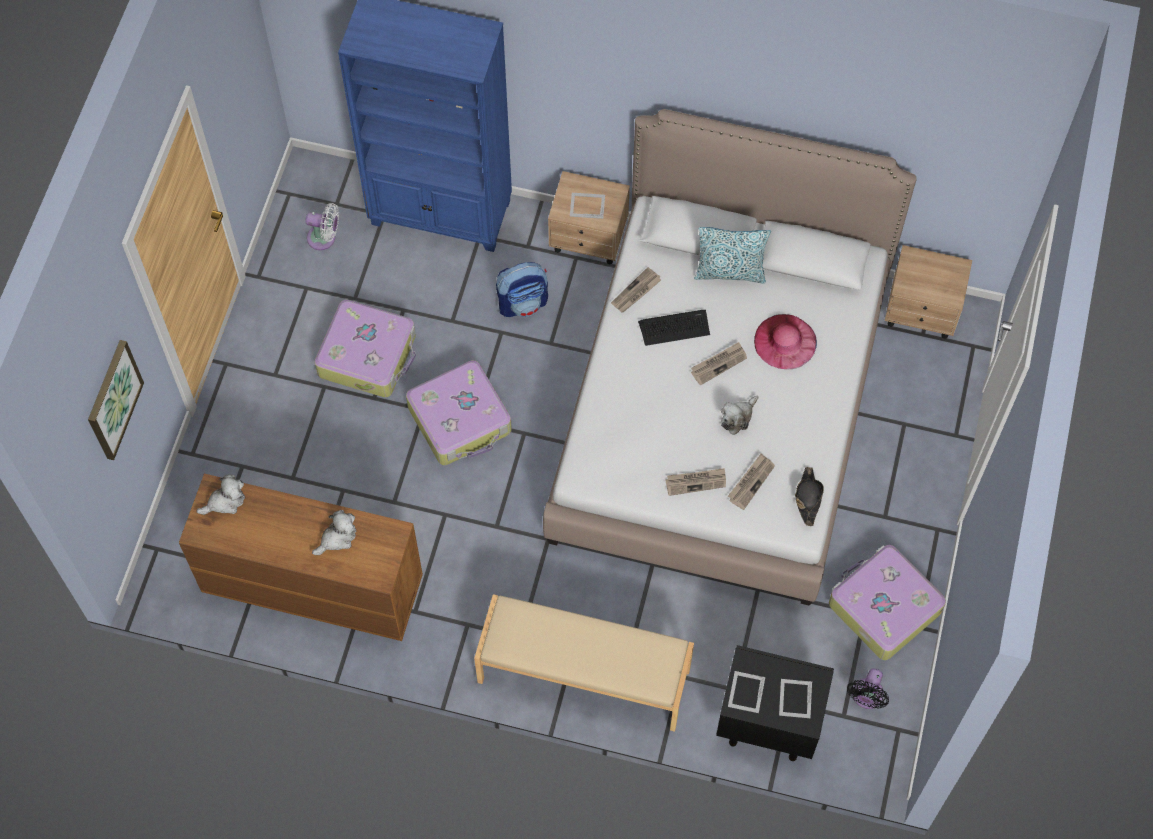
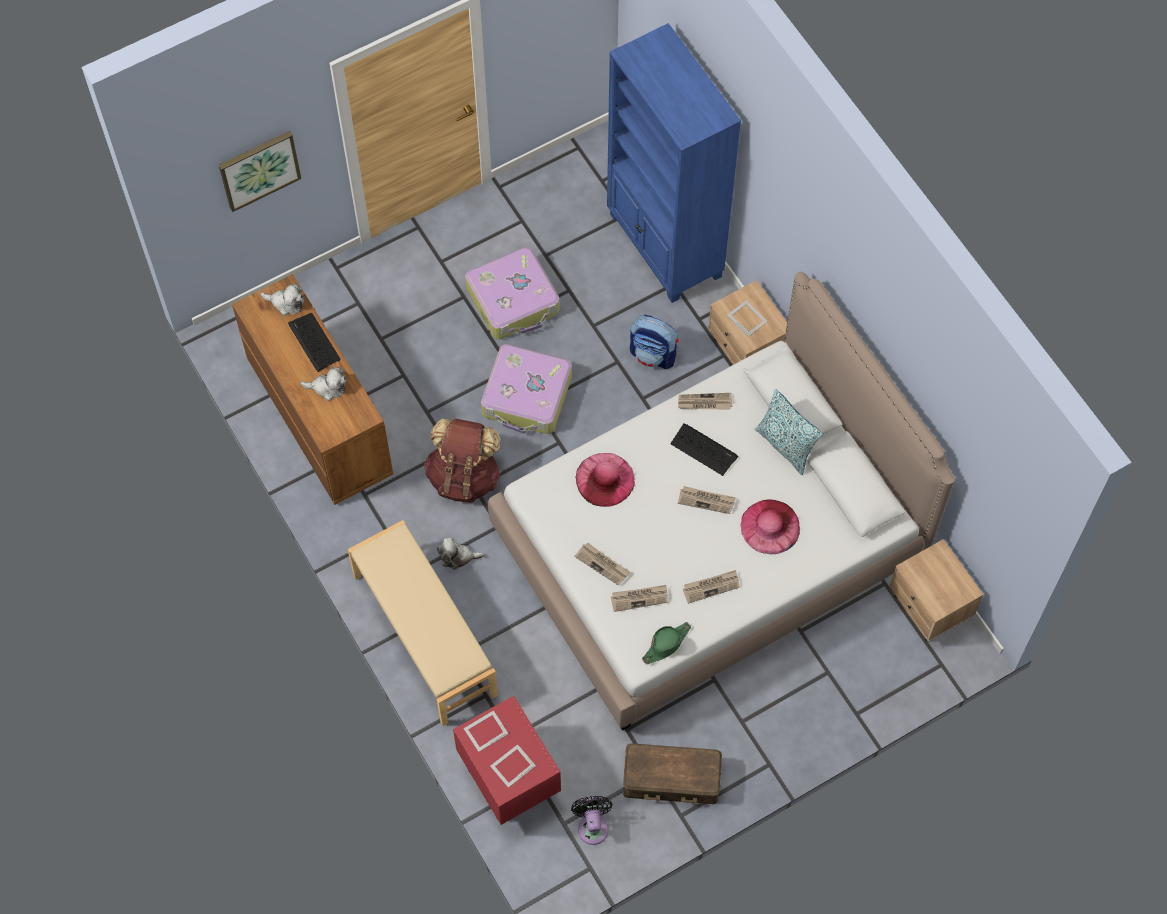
camera: 45 degrees right, 0 degrees up
(284, 512) = (314, 342): none -> keyboard
(324, 238) = (569, 197): white fan -> none
(479, 525) = (464, 476): none -> brown backpack
(627, 416) = (605, 479): none -> pink hat
(737, 417) = (679, 548): plush toy -> plush toy (458, 557)
(767, 723) = (508, 779): black nightstand -> red nightstand
(792, 425) = (711, 586): none -> newspaper
(808, 498) = (666, 644): black hat -> green hat
(866, 697) = (592, 826): black fan -> black fan turned 105 degrees clockwise
(883, 607) = (671, 779): suitcase -> brown storage box

